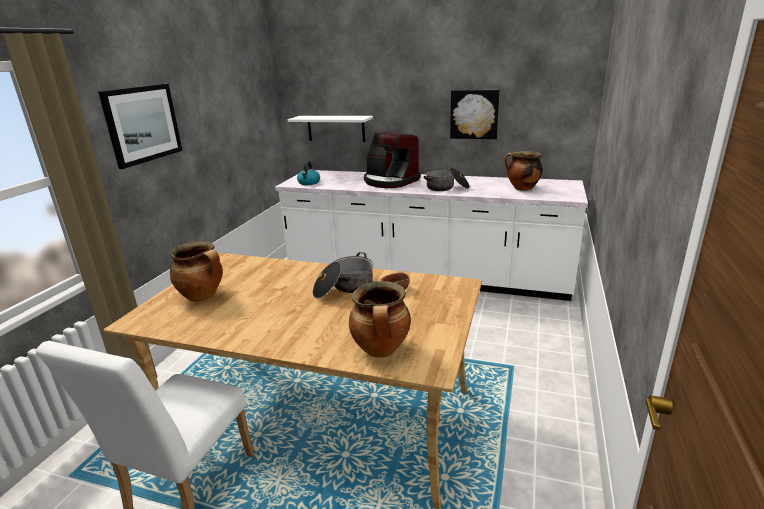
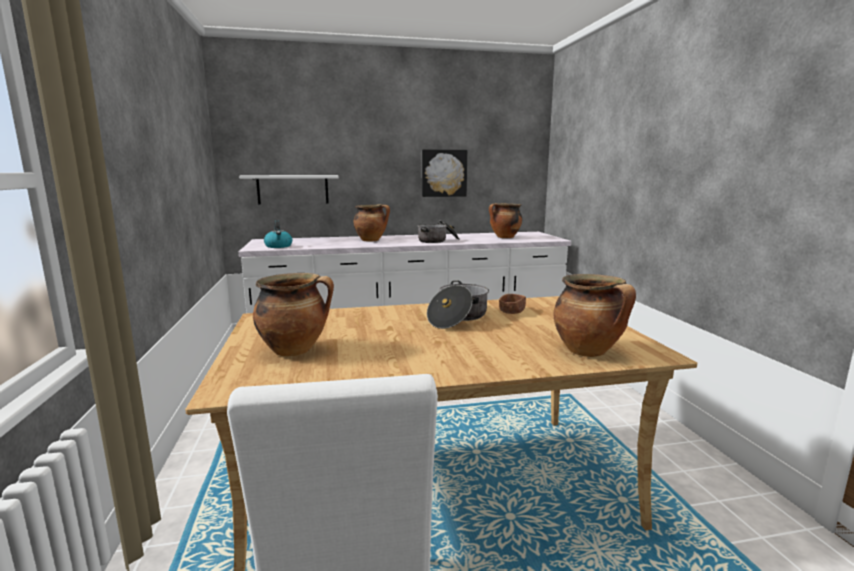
camera: 30 degrees left, 10 degrees down
(143, 124) = (122, 135): picture -> none
(390, 181) = (371, 240): coffee machine -> cooking pot

